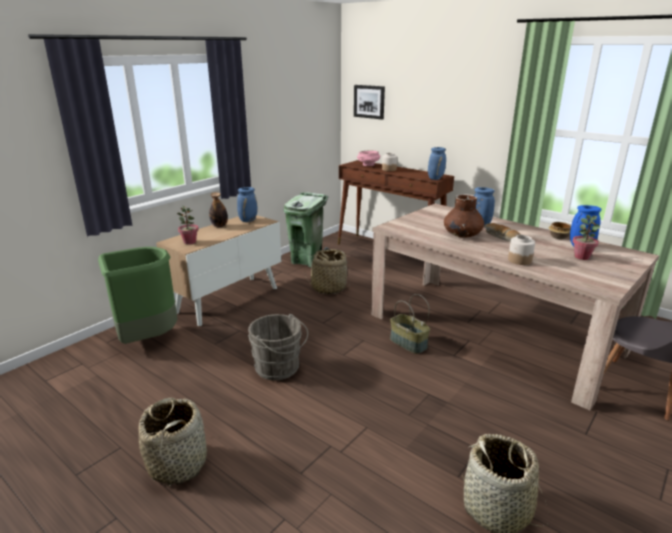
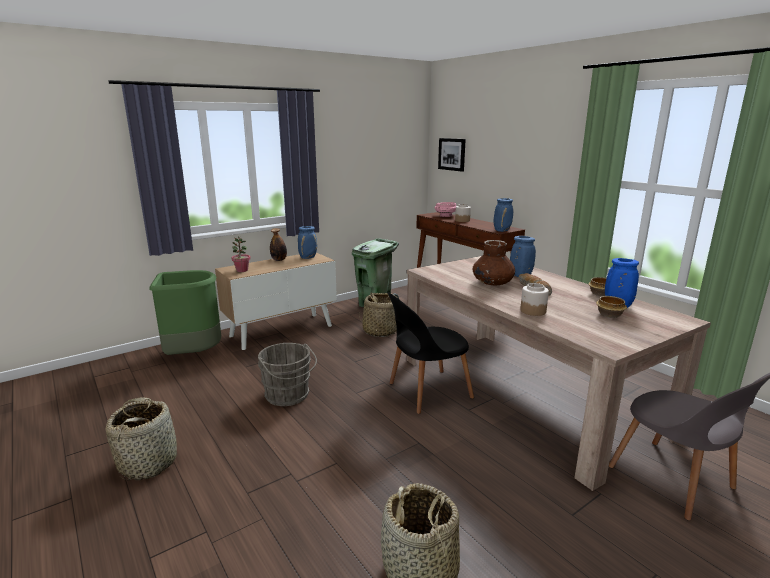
camera: 15 degrees right, 5 degrees down
(407, 343) = (426, 391): basket -> black chair
(582, 257) = (609, 315): potted plant -> bowl

